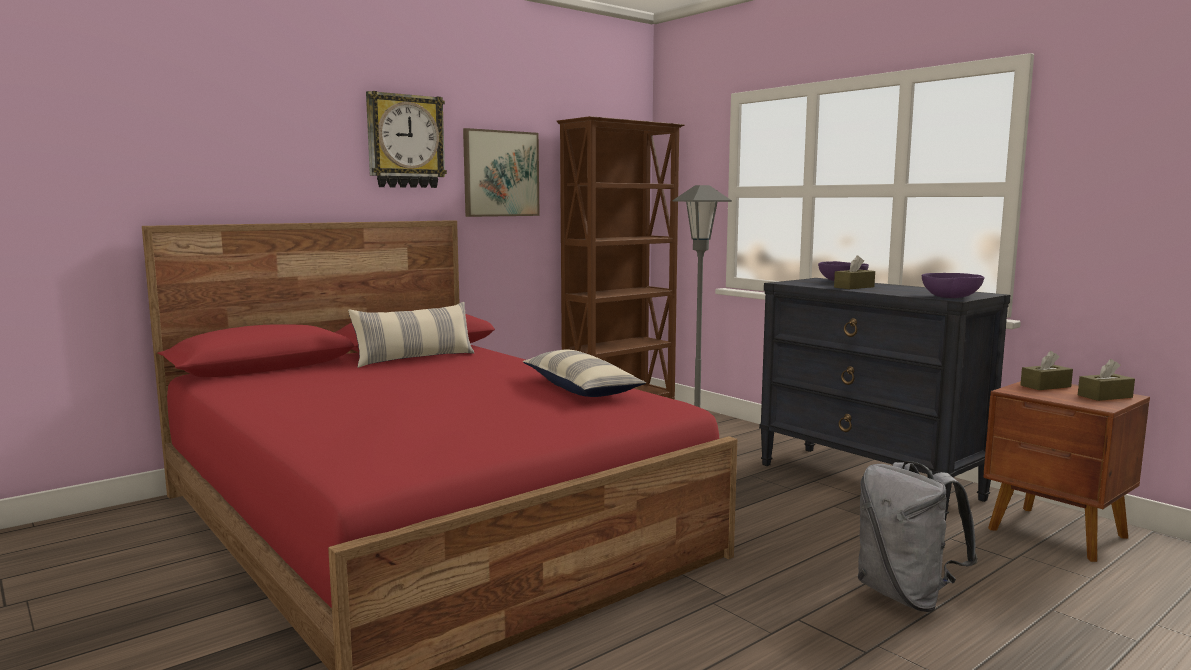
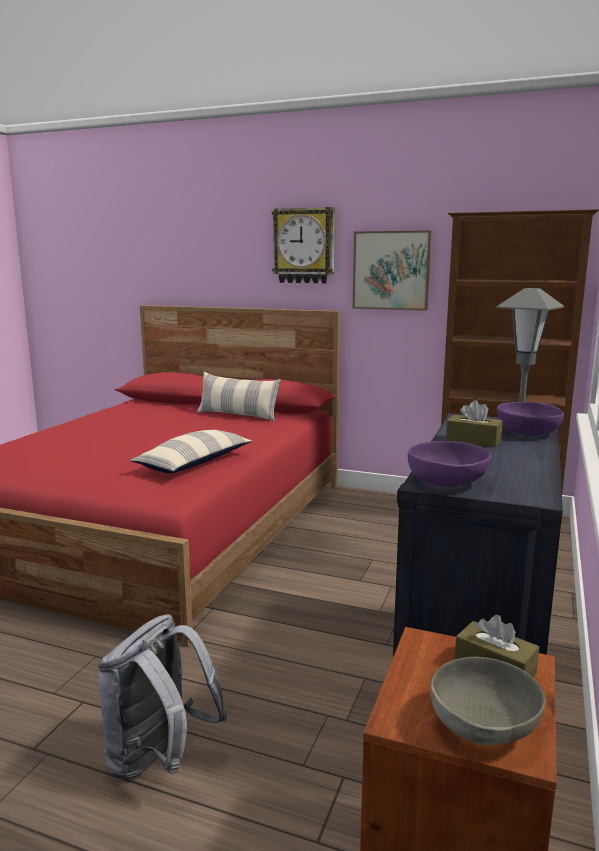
camera: 60 degrees right, 5 degrees up
(1105, 396) = (484, 726): brown tissue box -> grey bowl

